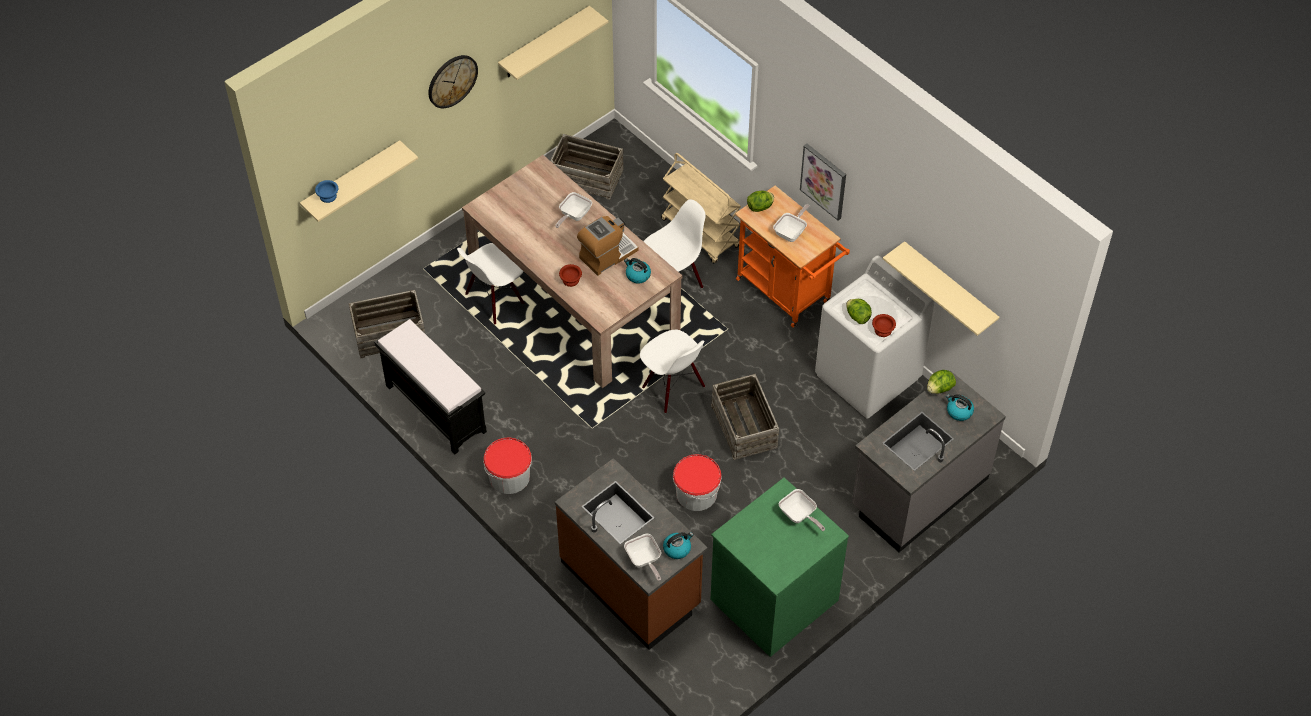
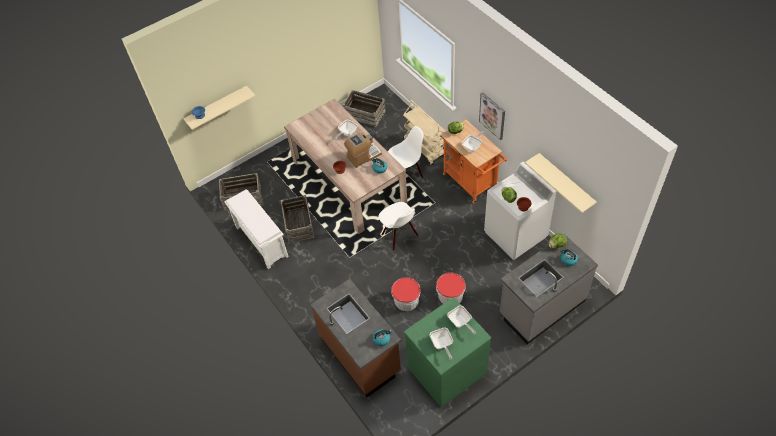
camera: 10 degrees right, 0 degrees up
(434, 408) = (261, 241): black bench -> white bench
(452, 81) = (277, 51): wall clock -> none
(494, 300) = (304, 180): white chair -> none
(509, 476) = (298, 284): bucket -> bucket (450, 295)
(544, 43) = (336, 34): beige shelf -> none
(644, 561) = (360, 346): frying pan -> frying pan (442, 345)
(744, 426) = (439, 260): crate -> crate (299, 224)

